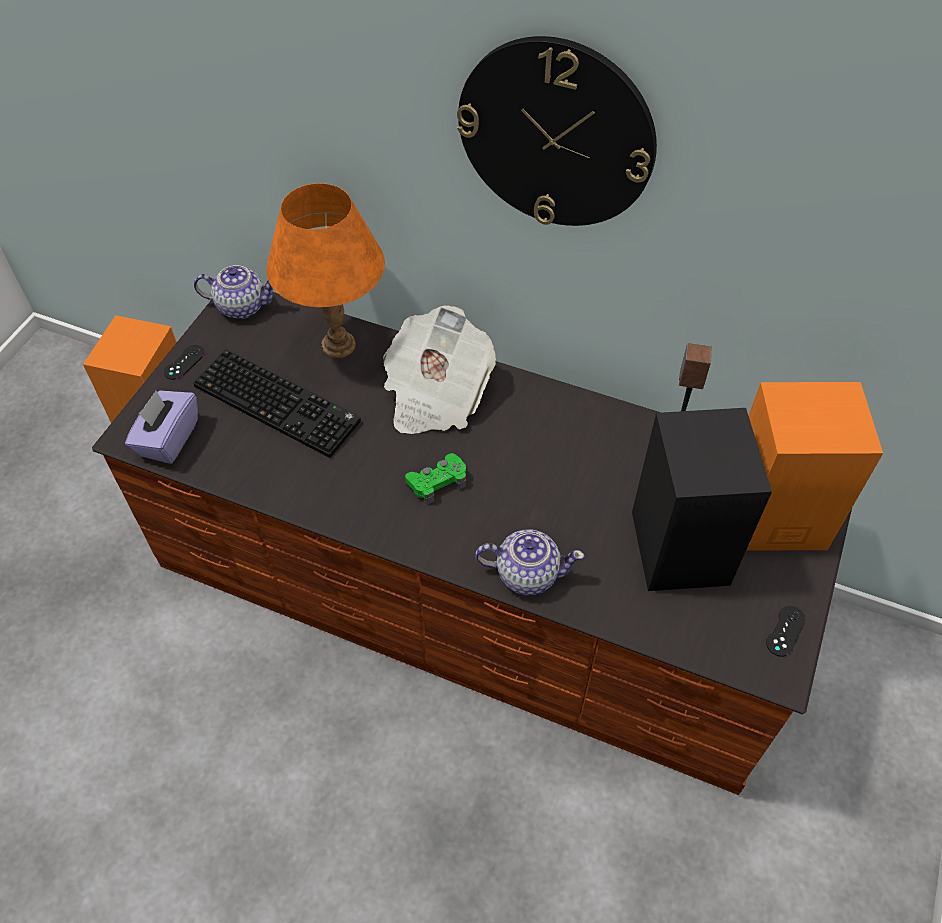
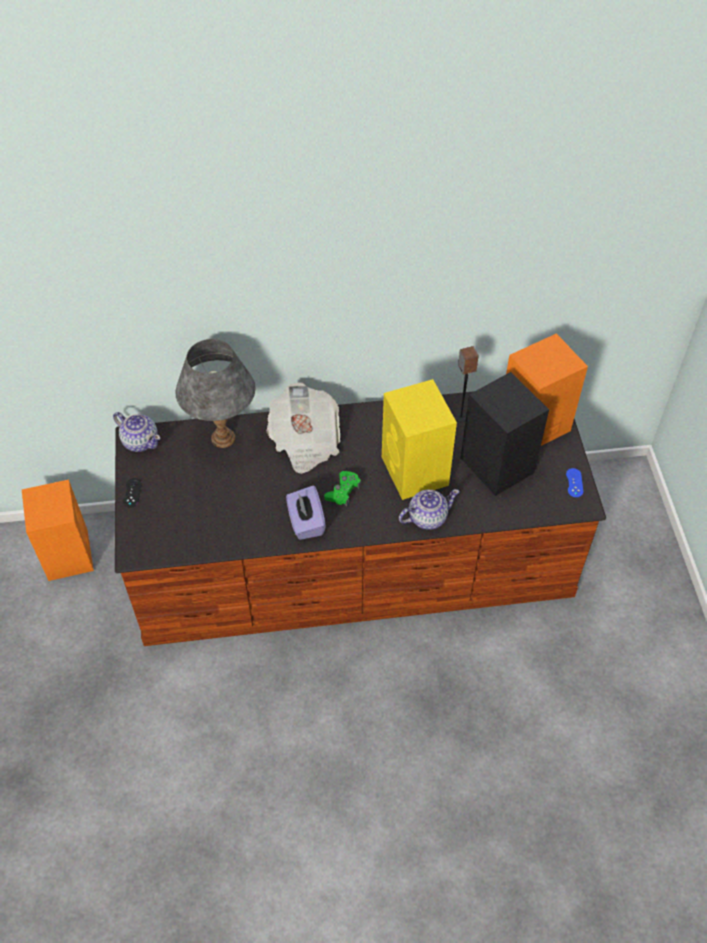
camera: 30 degrees left, 0 degrees up
(168, 439) = (161, 543): purple tissue box -> purple tissue box (306, 522)
(241, 306) = (140, 441): teapot -> teapot turned 60 degrees clockwise
(280, 403) = (214, 489): keyboard -> none
(338, 345) = (223, 438): orange table lamp -> grey table lamp
(554, 502) = (415, 472): none -> yellow speaker
(556, 135) = (351, 263): wall clock -> none
(785, 631) = (574, 483): black game controller -> blue game controller

